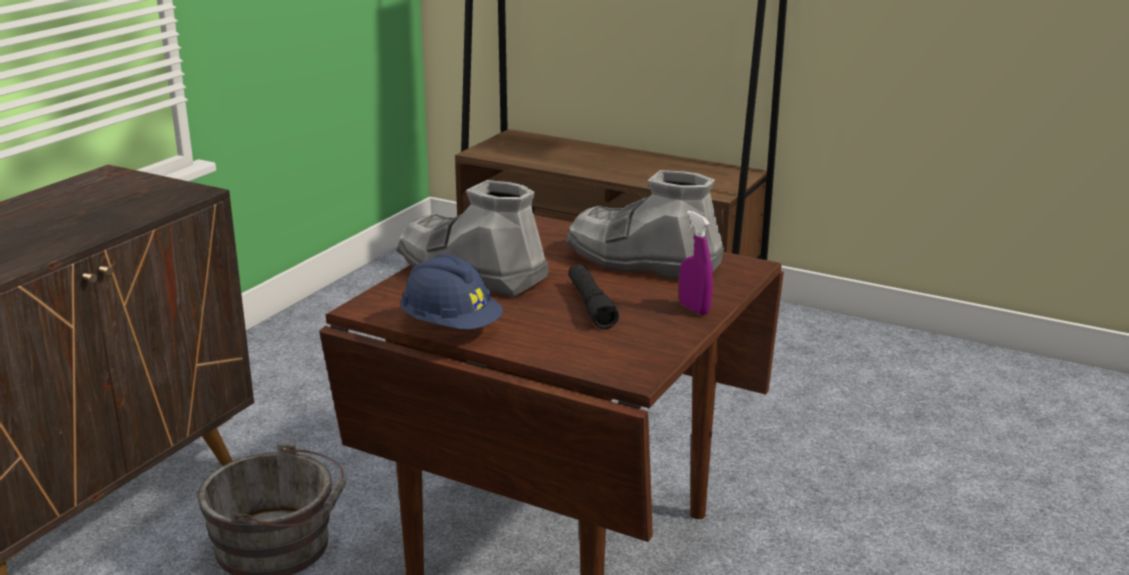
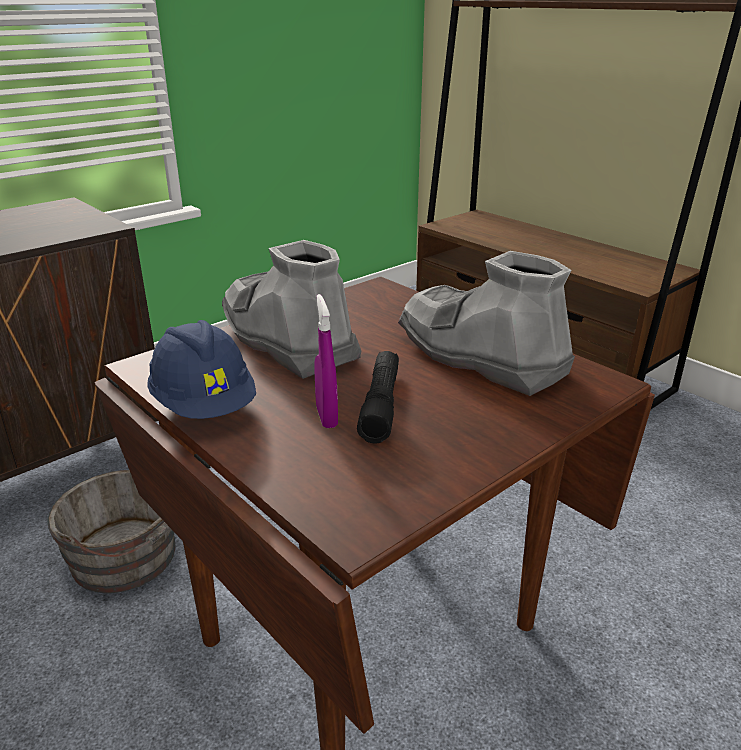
camera: 20 degrees right, 5 degrees up
(694, 309) = (503, 433): purple spray bottle -> purple spray bottle (326, 417)

